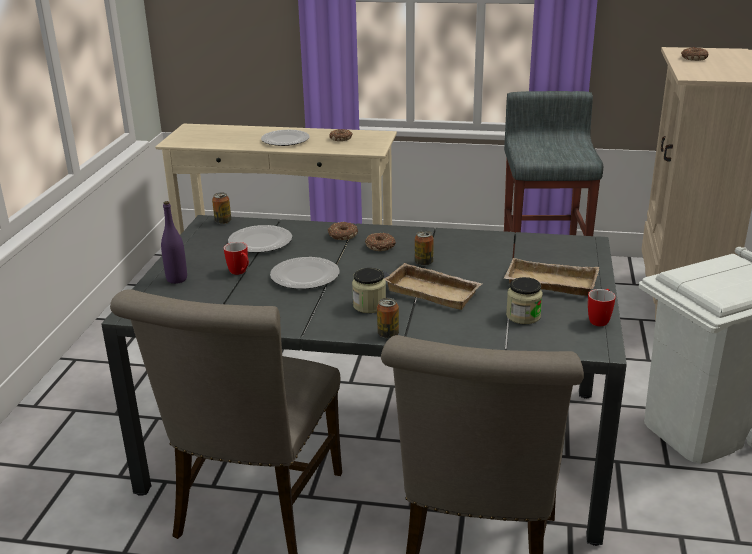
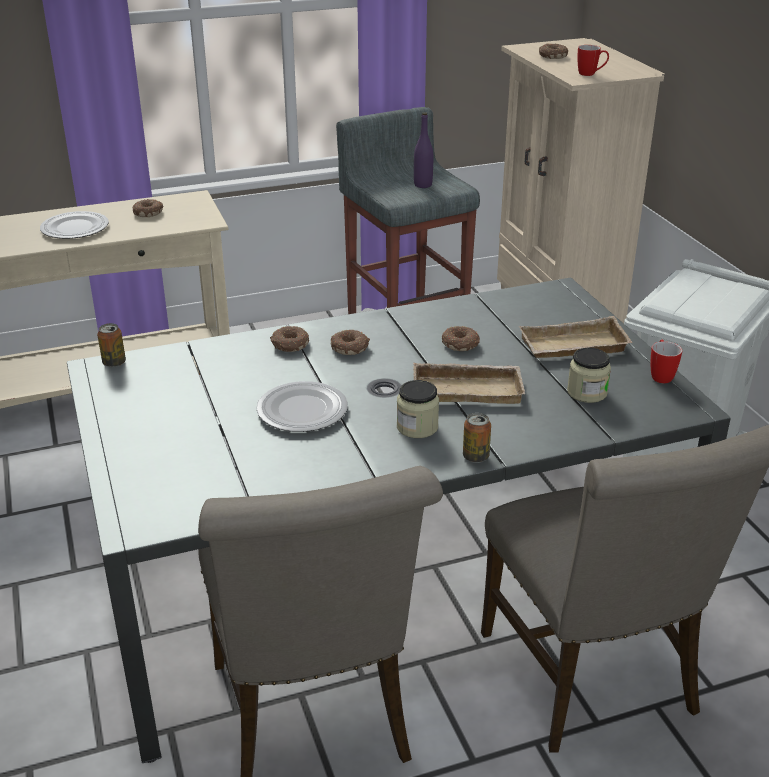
camera: 30 degrees left, 5 degrees up
(177, 279) = (140, 461): purple bottle -> purple bottle (423, 185)
(240, 273) = (216, 428): mug -> mug (591, 74)
(261, 242) = (197, 379): plate -> none
(423, 263) = (420, 356): can -> none
(463, 262) = (461, 344): none -> donut

